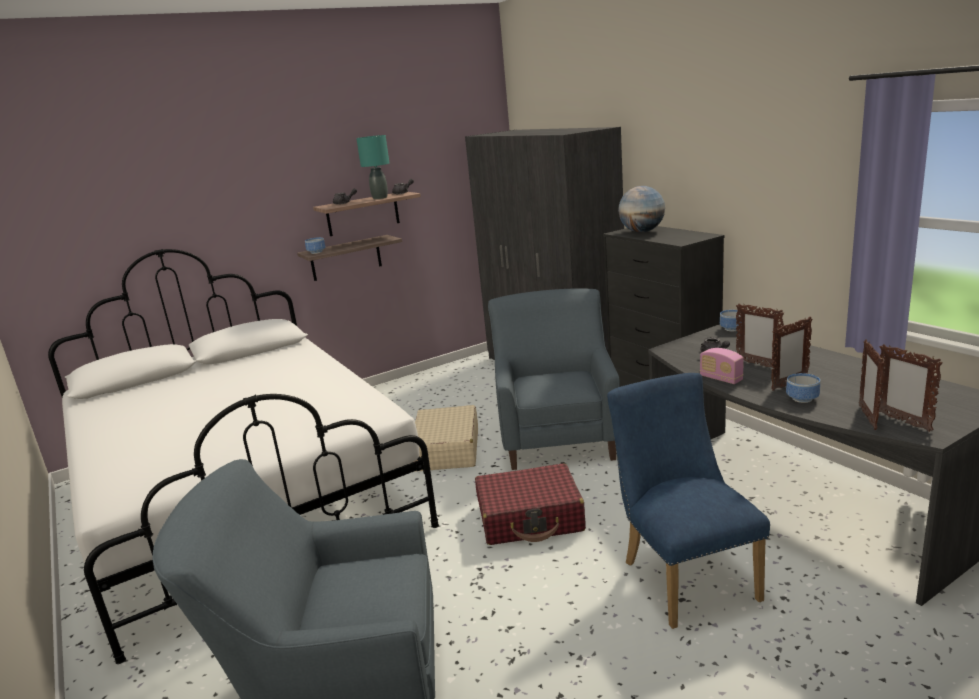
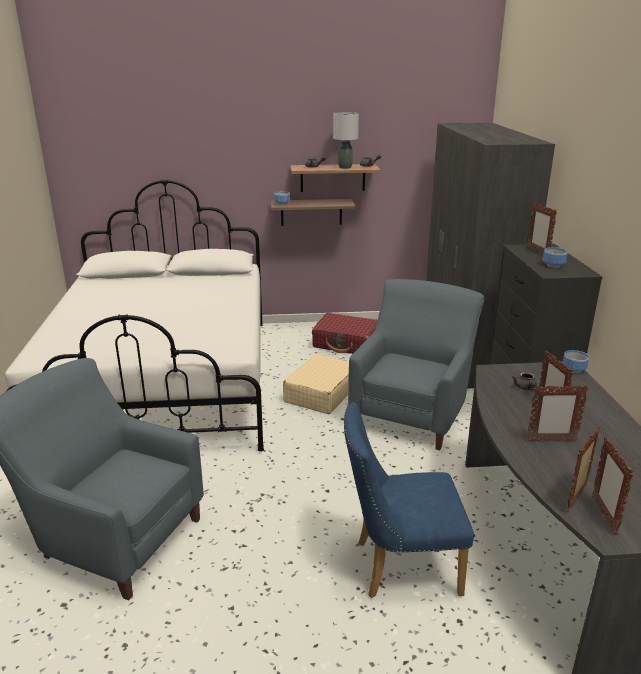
camera: 25 degrees right, 5 degrees up
(380, 198) = (345, 167): turquoise table lamp -> grey table lamp
(530, 518) = (330, 471): red suitcase -> red suitcase (346, 343)
(642, 232) = (537, 252): globe -> picture frame
(683, 575) = (399, 566): blue chair -> blue chair turned 105 degrees counterclockwise
(721, 379) = (499, 414): radio -> none
(801, 398) = (543, 458): bowl -> bowl (553, 265)

